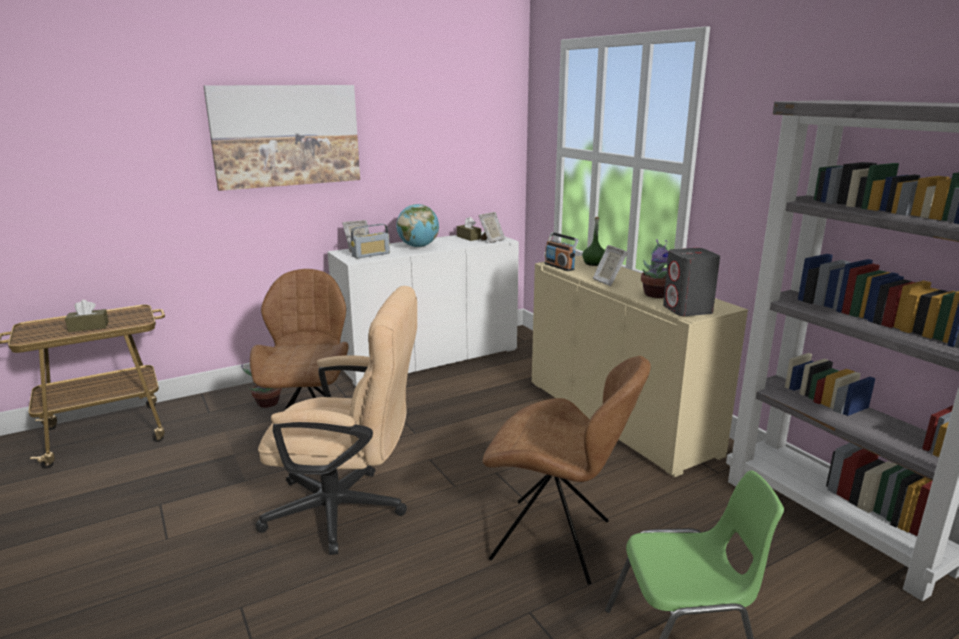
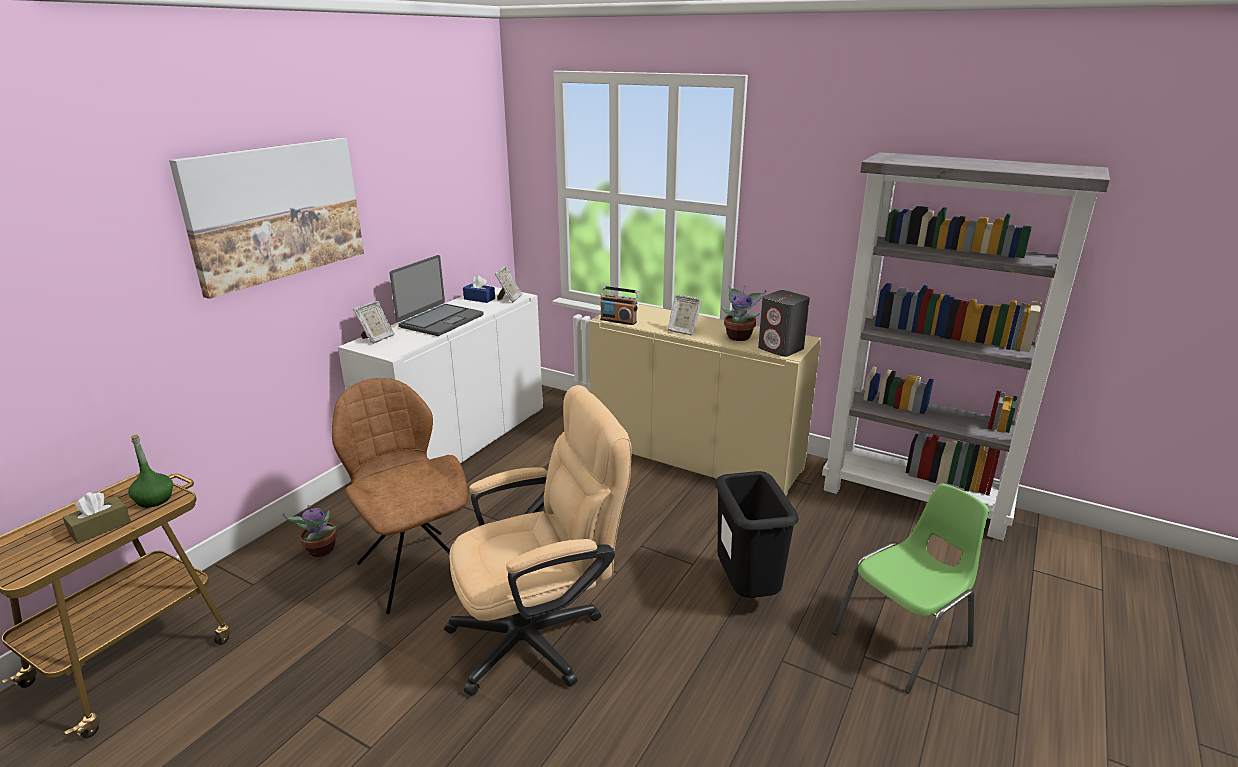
camera: 30 degrees left, 5 degrees up
(371, 255) = (401, 342): radio -> none
(418, 246) = (440, 321): globe -> laptop
(469, 237) = (479, 299): brown tissue box -> blue tissue box
(556, 541) = (747, 591): brown chair -> black trash can
(594, 263) = (644, 311): green bottle -> green bottle (154, 500)

